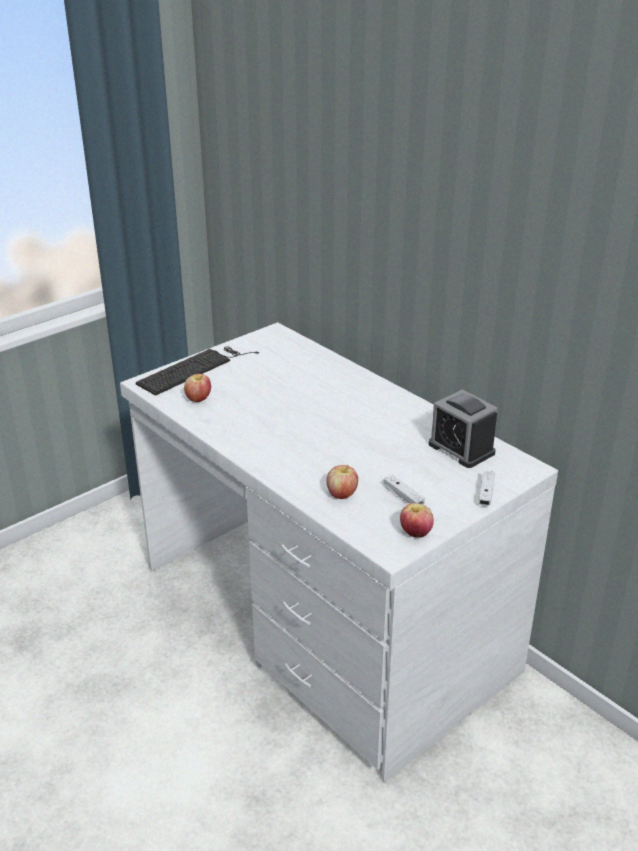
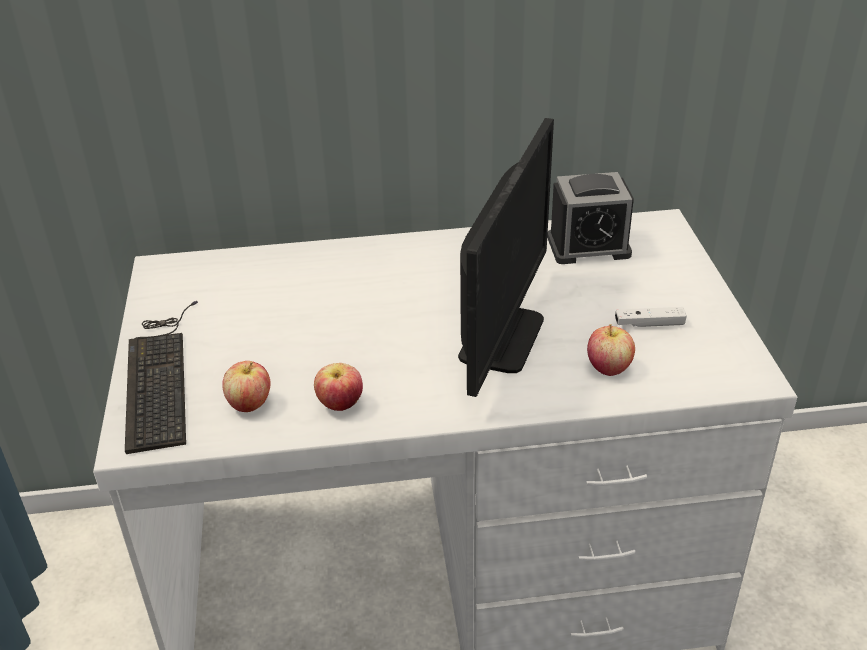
camera: 55 degrees left, 5 degrees up
(330, 450) = (501, 338): none -> monitor
(415, 533) = (729, 345): apple -> apple (340, 404)
(486, 493) = (688, 267): white game controller -> none

